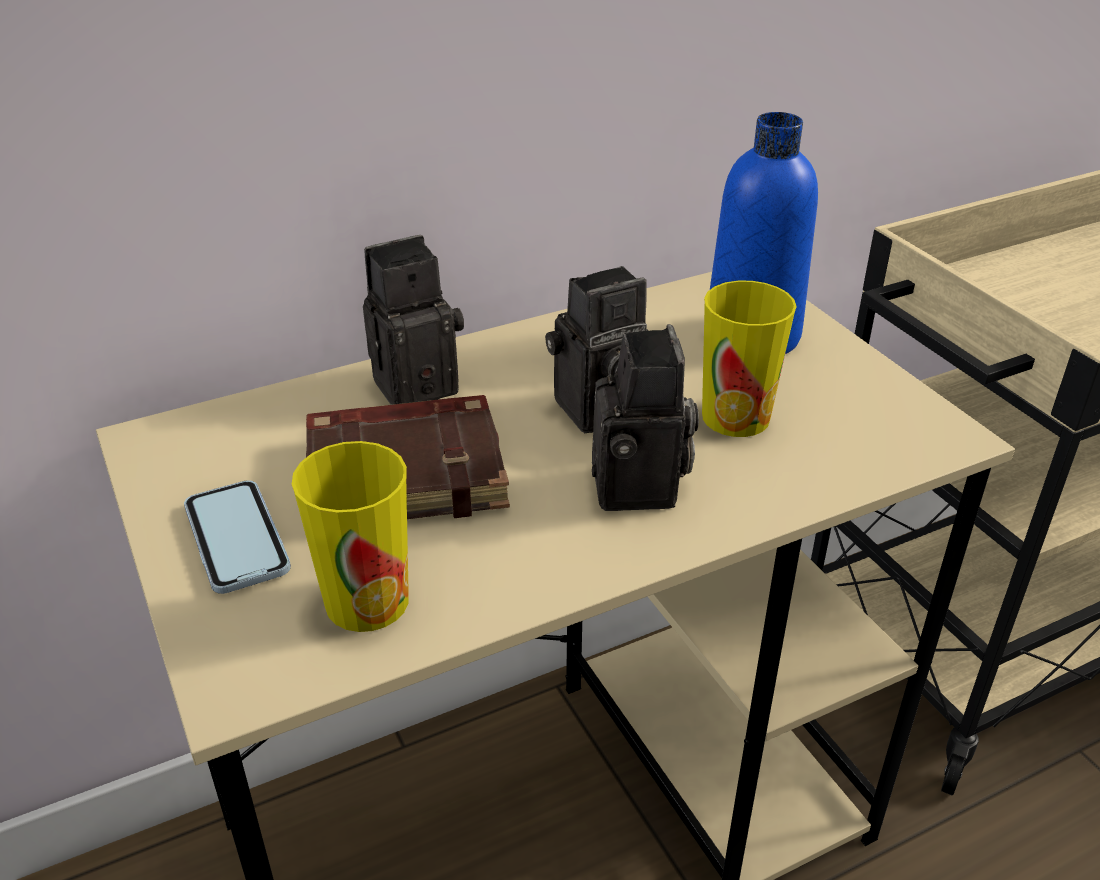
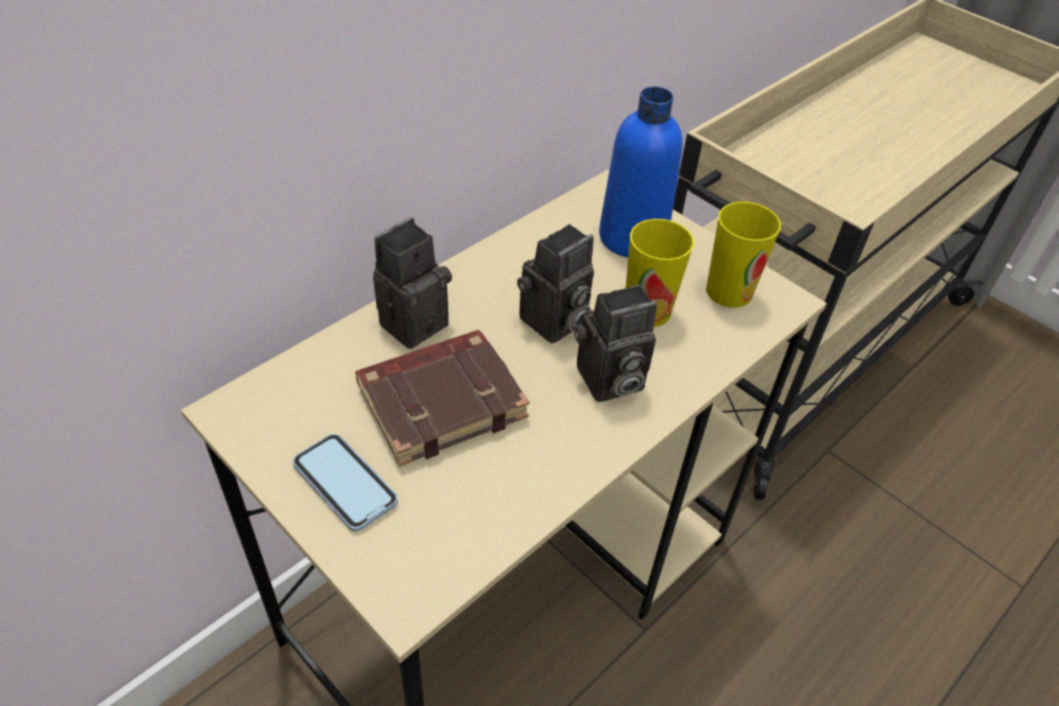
camera: 20 degrees left, 10 degrees up
(367, 601) = (463, 512): cup -> cup (729, 291)
(641, 489) = (608, 382): camera -> camera turned 90 degrees clockwise

